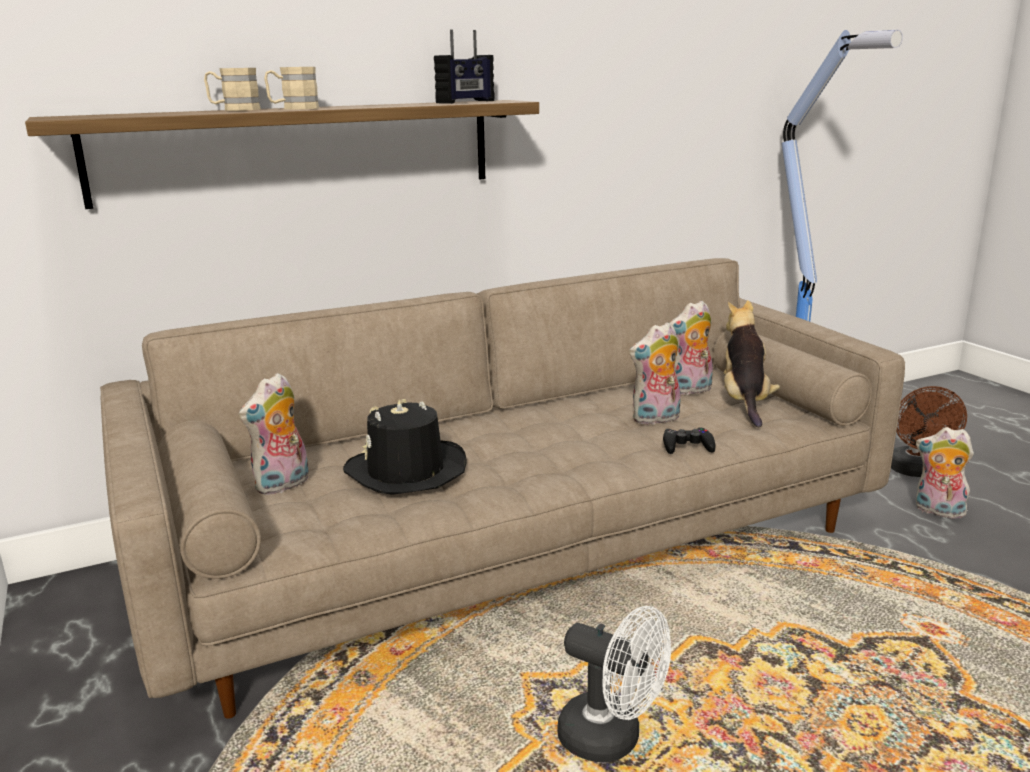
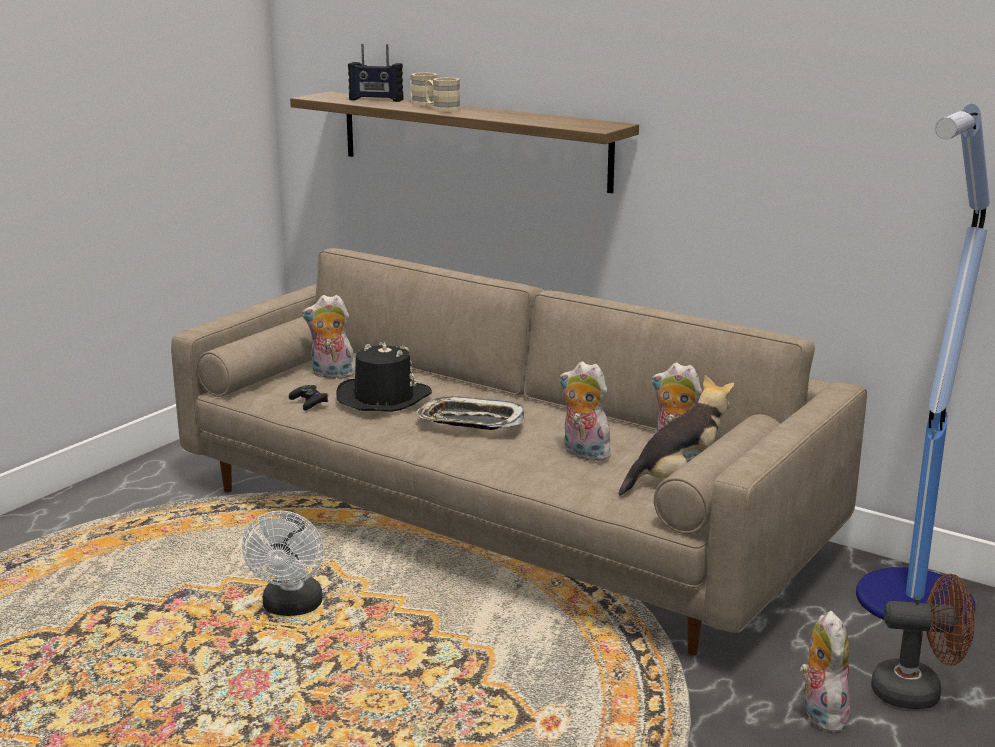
camera: 60 degrees right, 0 degrees up
(466, 102) = (571, 122): radio -> radio (376, 100)
(530, 444) = (470, 421): none -> tray
(687, 446) = (535, 473): black game controller -> black game controller (309, 402)
(916, 472) = (918, 692): brown fan -> brown fan turned 150 degrees counterclockwise

